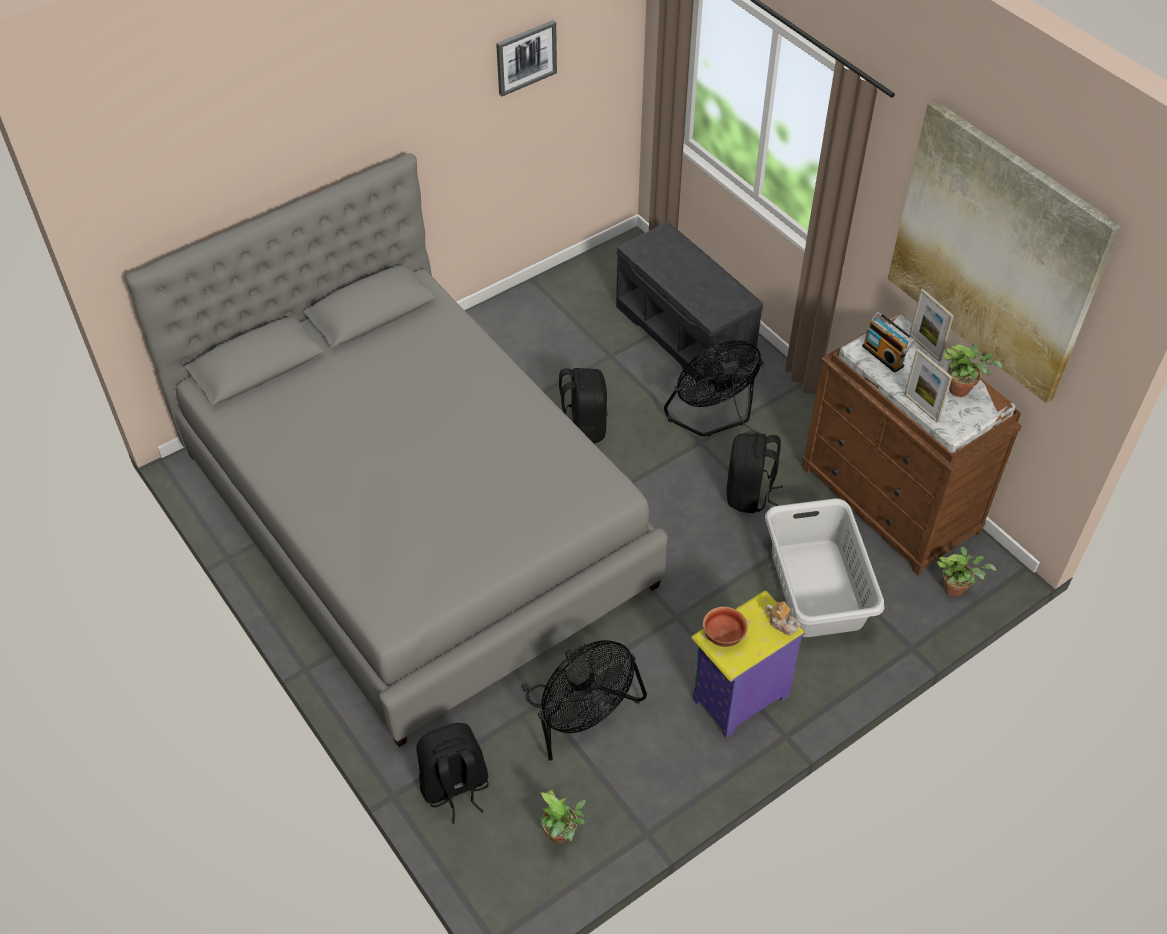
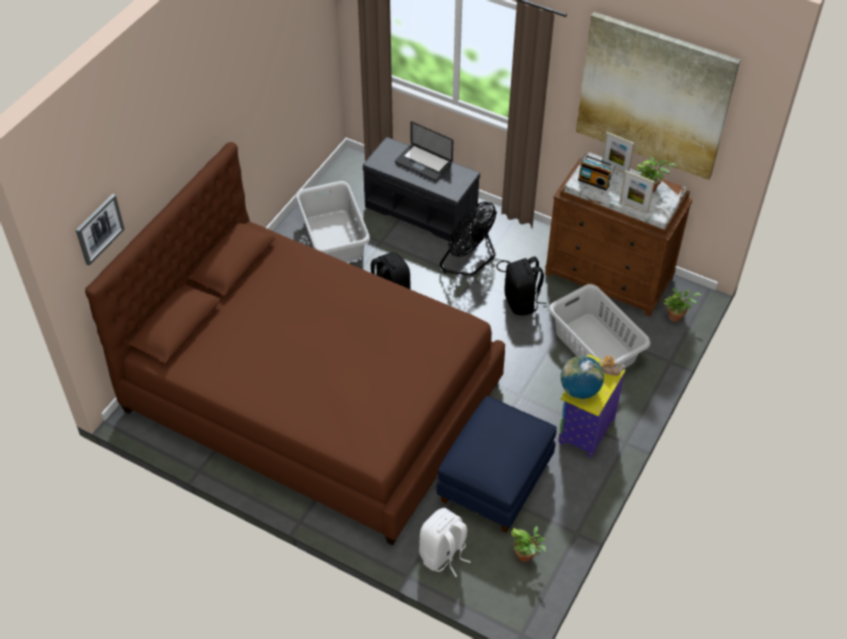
camera: 25 degrees left, 0 degrees up
(415, 517) = (313, 395): grey bed -> brown bed
(454, 787) = (443, 555): black backpack -> white backpack
(526, 57) = (279, 51): picture -> picture (99, 229)
(556, 332) = (334, 238): none -> grey laundry basket
(578, 716) = (494, 480): black fan -> blue ottoman
(695, 268) = (423, 163): none -> laptop
(723, 635) = (580, 390): bowl -> globe

